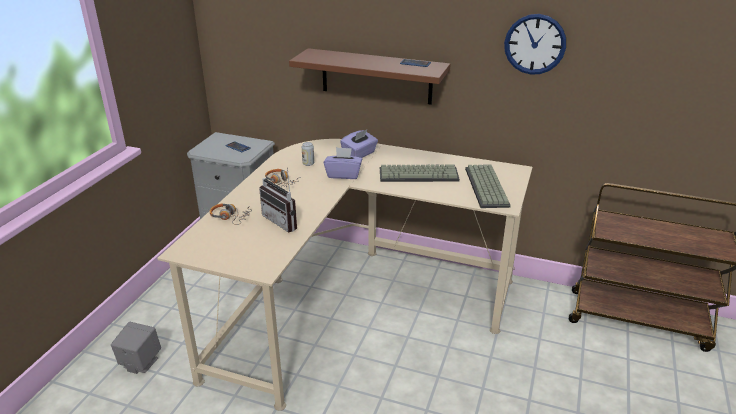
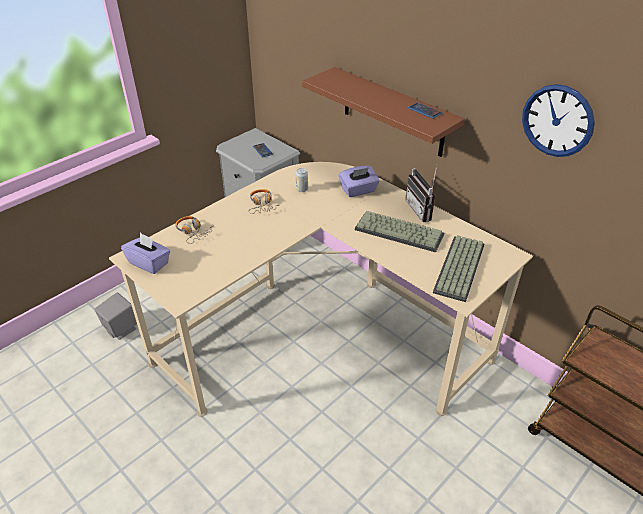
camera: 25 degrees right, 10 degrees up
(284, 221) = (234, 250): radio -> radio (423, 210)
(343, 174) = (325, 211): purple tissue box -> purple tissue box (149, 263)

